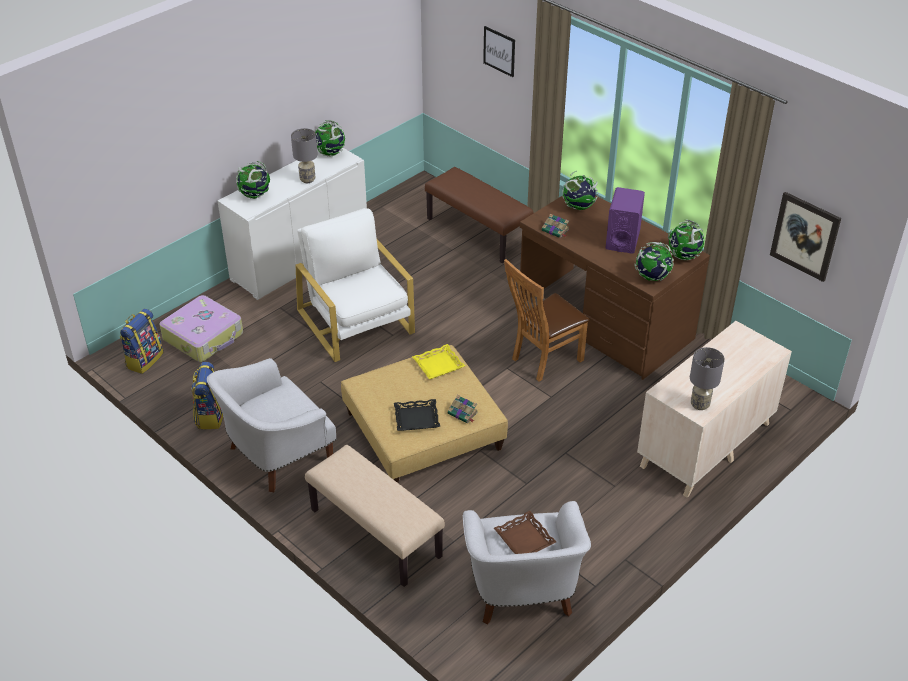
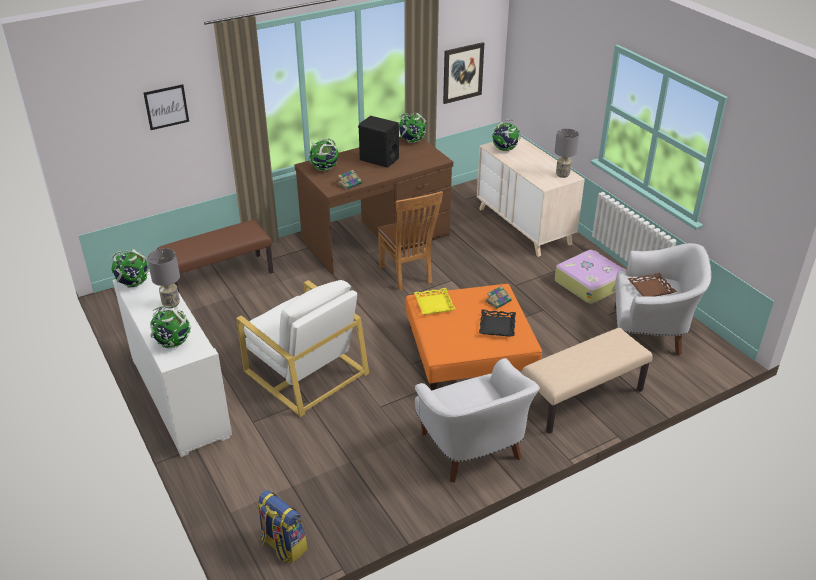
camera: 75 degrees left, 5 degrees down
(204, 336) = (269, 488): suitcase -> suitcase (589, 283)
(210, 415) = (399, 494): backpack -> none
(356, 322) = (305, 371): white armchair -> white armchair turned 120 degrees counterclockwise
(423, 431) = (469, 352): beige ottoman -> orange ottoman
(622, 240) = (379, 159): purple speaker -> black speaker
(652, 277) = (431, 157): globe -> globe (505, 149)

